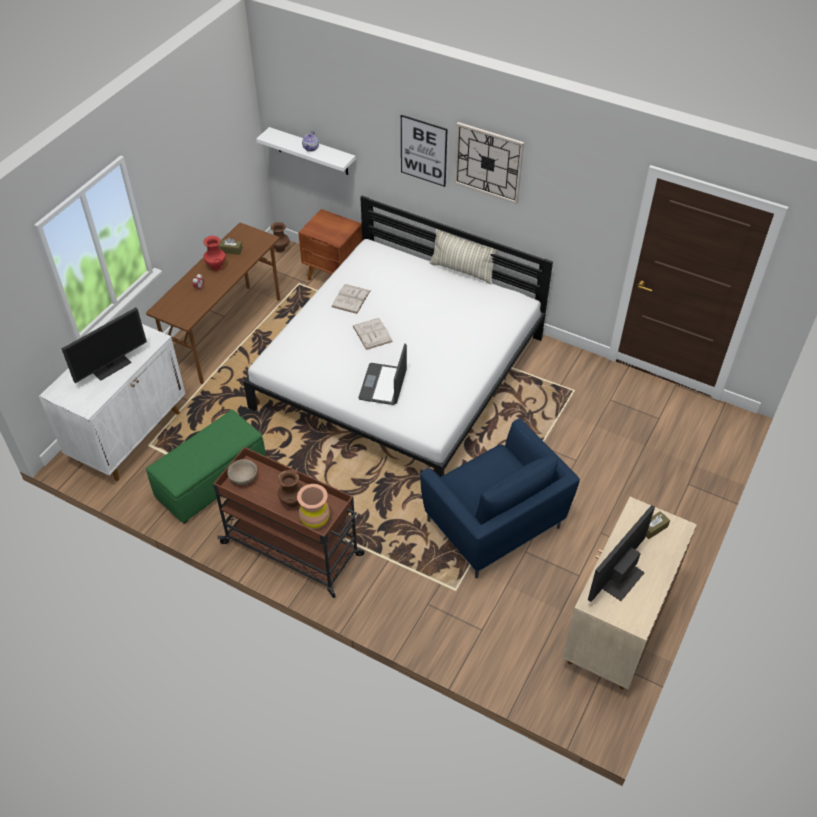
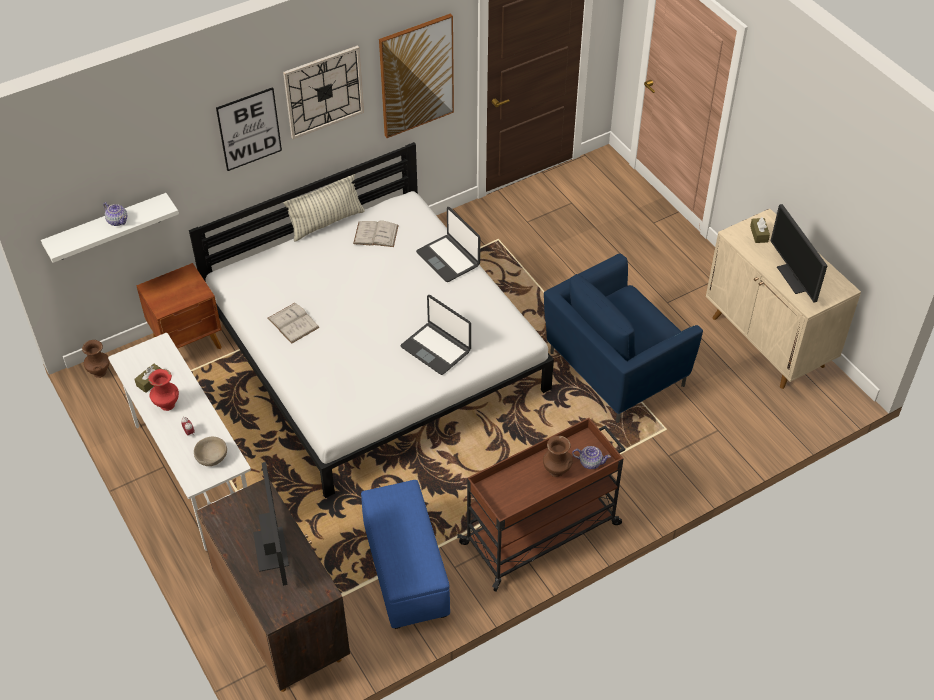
camera: 60 degrees left, 0 degrees up
(130, 435) = (282, 624): white cabinet -> brown cabinet
(211, 482) = (406, 571): green ottoman -> blue ottoman
(226, 333) = (193, 475): brown desk -> white desk
(244, 478) = (499, 498): beige bowl -> beige bowl (212, 458)
(315, 520) = (590, 462): brown vase -> teapot
(372, 333) = (359, 327): white book -> white book (376, 234)
(482, 351) = (448, 258): none -> laptop
(494, 526) = (614, 369): blue armchair -> blue armchair turned 150 degrees clockwise
(572, 206) = (416, 76): none -> picture

